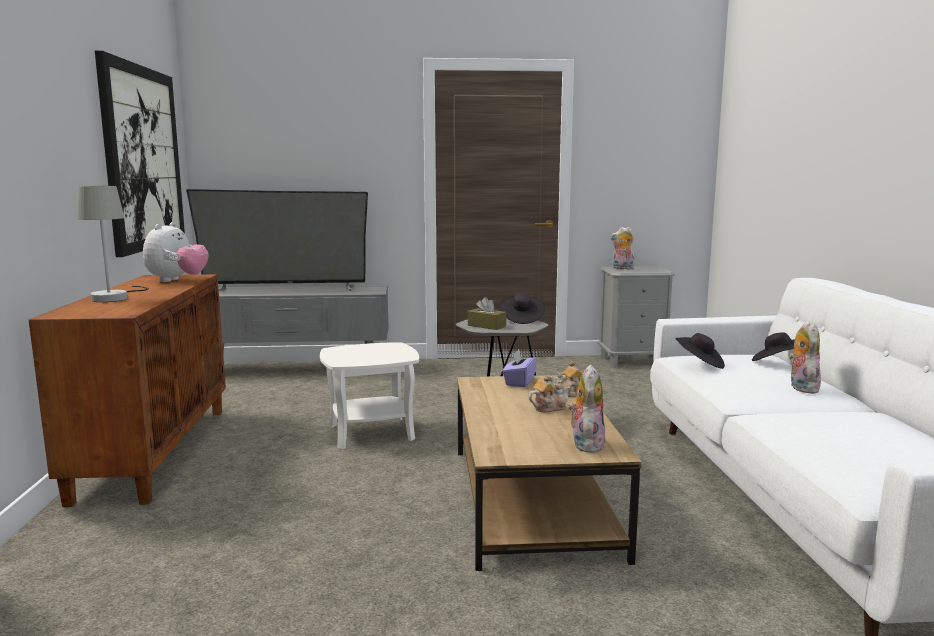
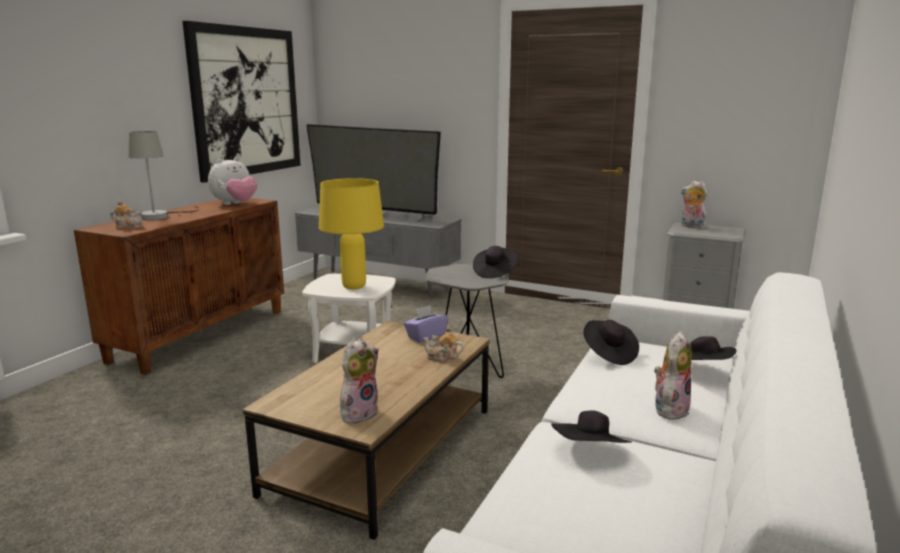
camera: 30 degrees right, 5 degrees up
(378, 354) = (354, 287): none -> yellow table lamp
(486, 326) = (448, 275): brown tissue box -> none
(549, 408) = (399, 368): teapot -> teapot (129, 226)
(813, 422) = (590, 453): none -> black hat

